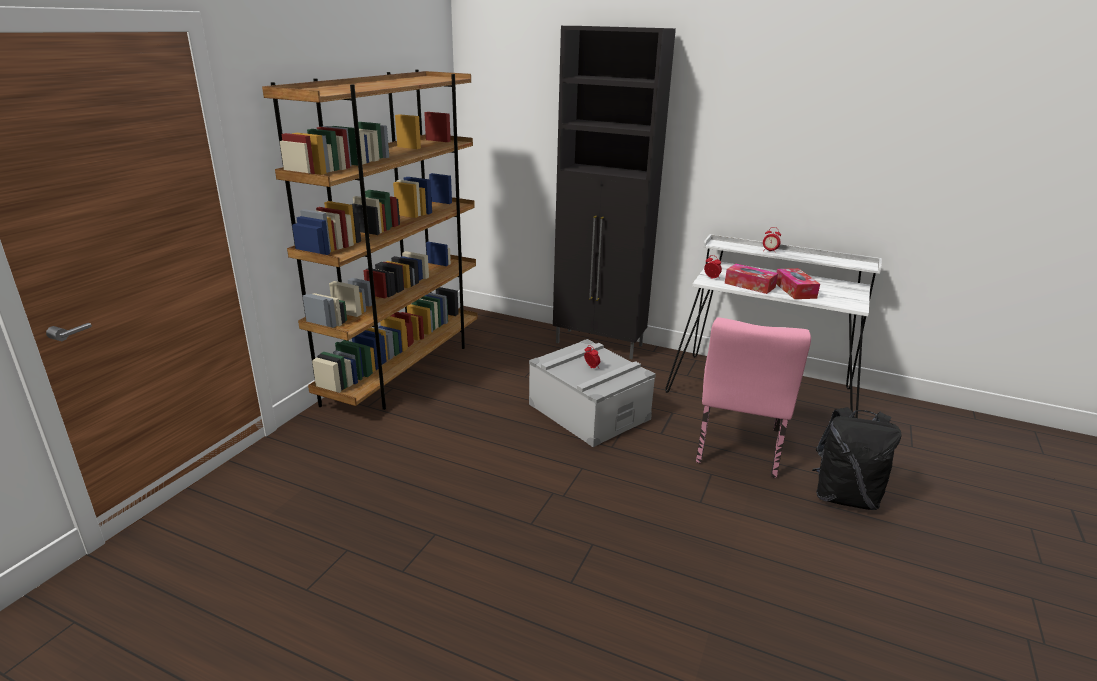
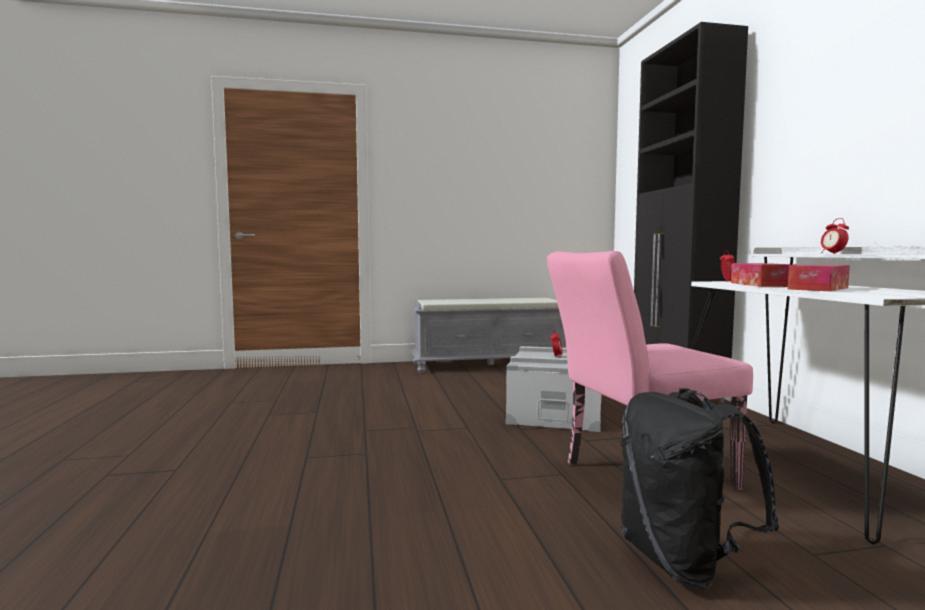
camera: 55 degrees right, 20 degrees down
(404, 369) = (489, 364): brown bookcase -> grey bench

